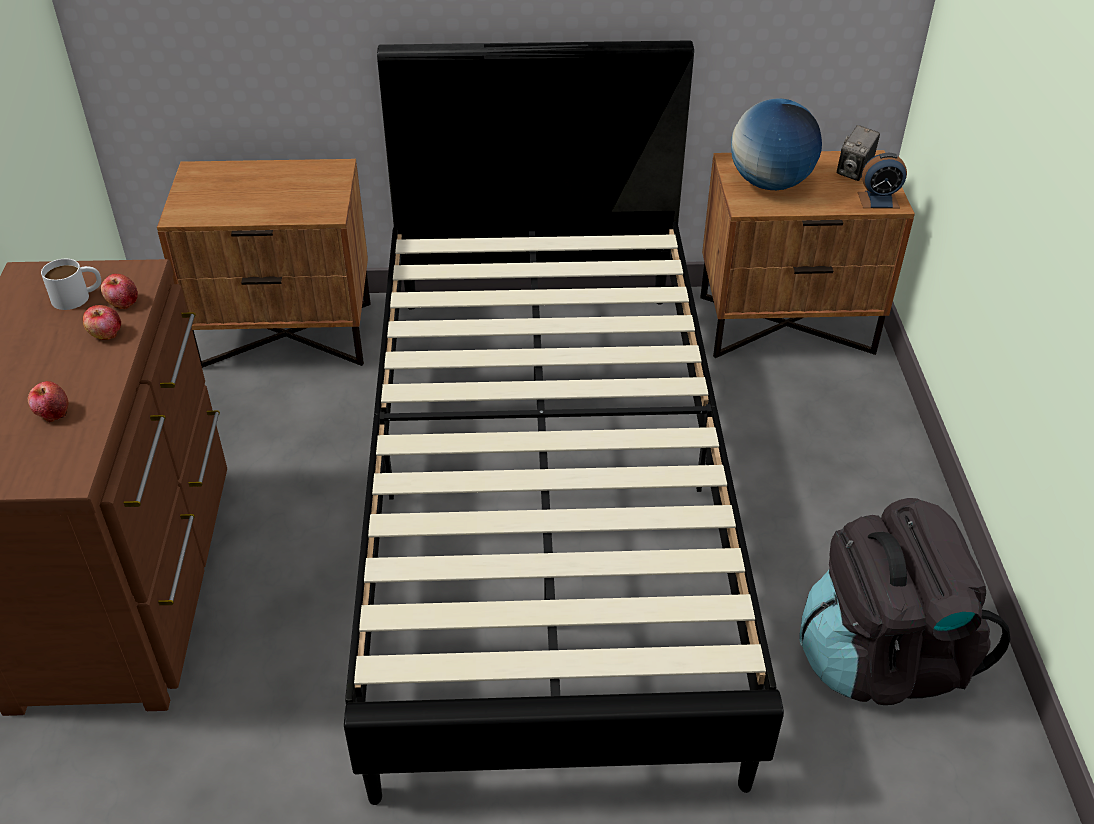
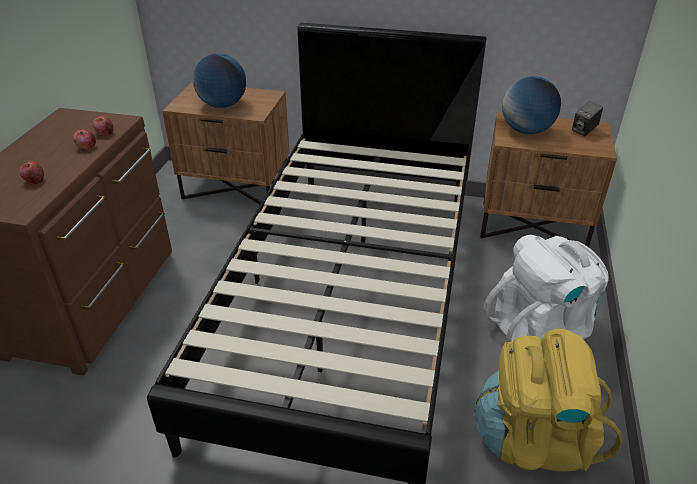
camera: 15 degrees right, 5 degrees down
(78, 296) = (84, 127): white mug -> none
(260, 201) = (222, 105): none -> globe
(845, 490) = (541, 328): none -> white backpack
(878, 200) = (594, 148): alarm clock -> none
(883, 658) = (534, 439): black backpack -> yellow backpack

